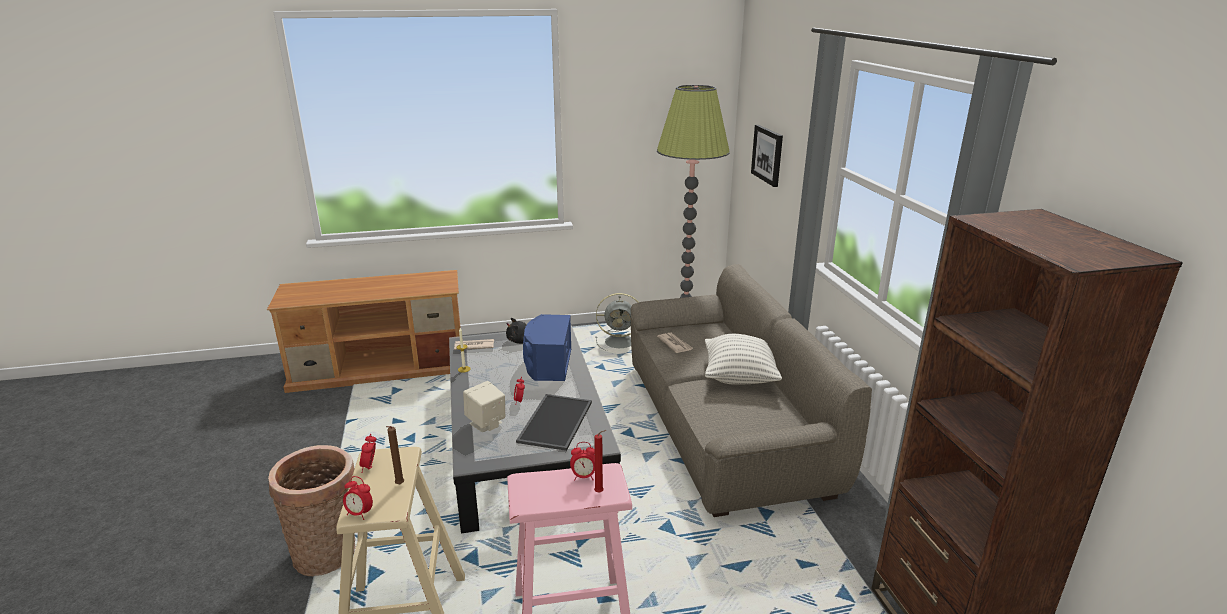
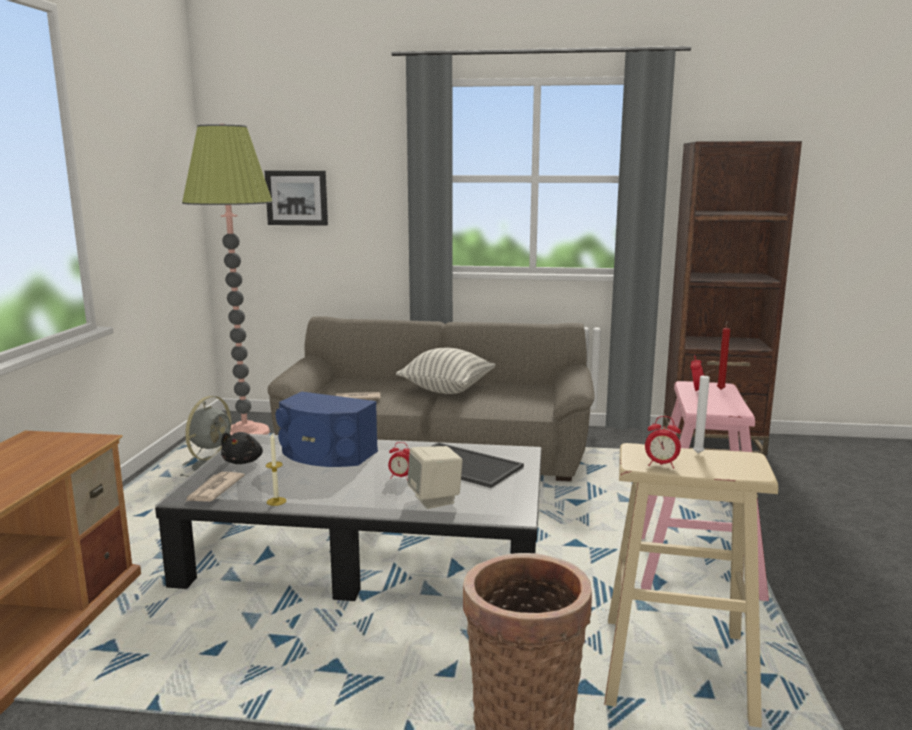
camera: 70 degrees left, 10 degrees down
(360, 513) = (755, 470): alarm clock -> none
(399, 485) = (700, 454): brown candle -> white candle

